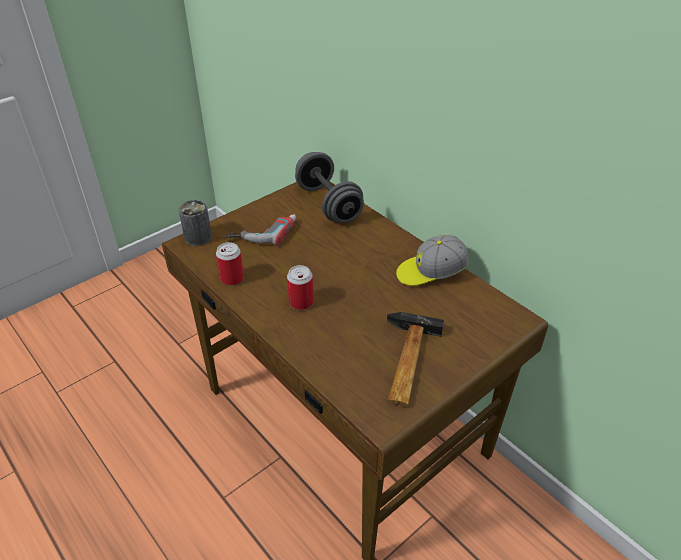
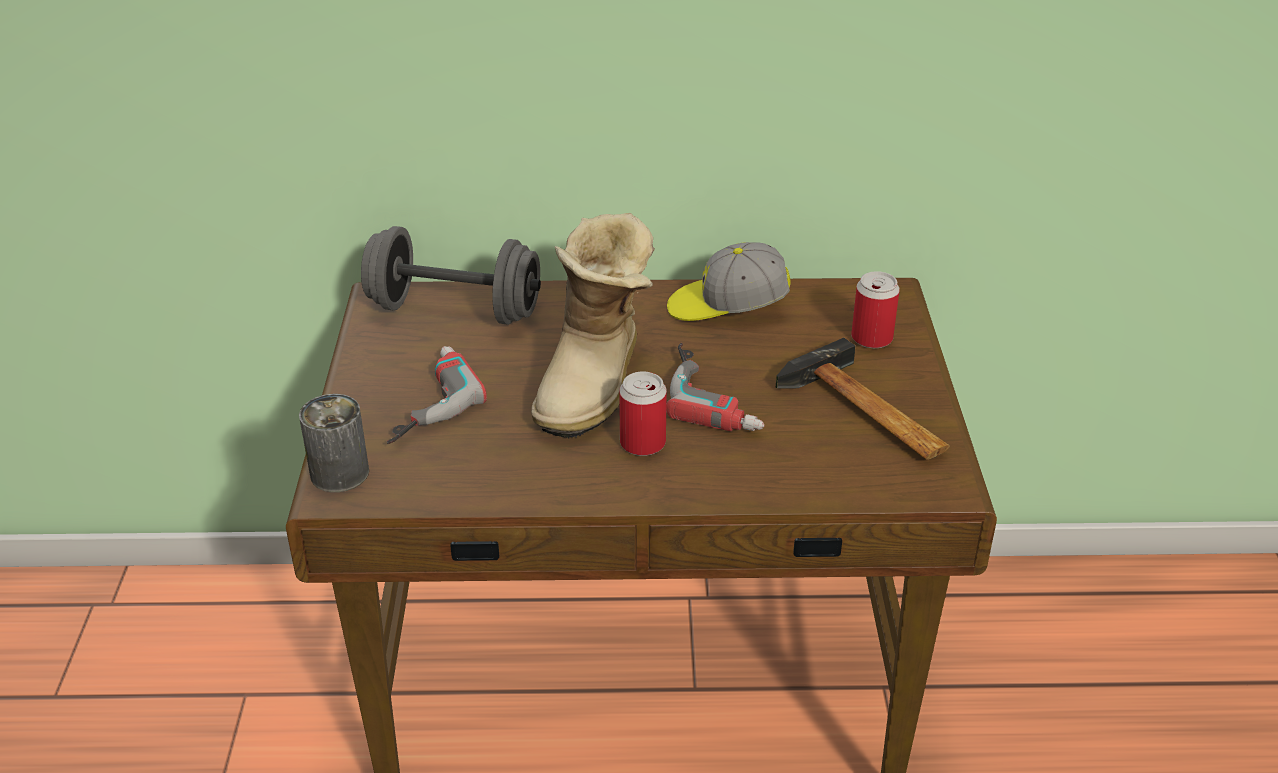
camera: 50 degrees left, 5 degrees down
(232, 278) = (498, 484): can -> can (871, 338)
(327, 267) = (597, 382): none -> boot
(361, 306) = (718, 395): none -> power drill
(431, 273) = (727, 307): cap -> cap turned 60 degrees clockwise

